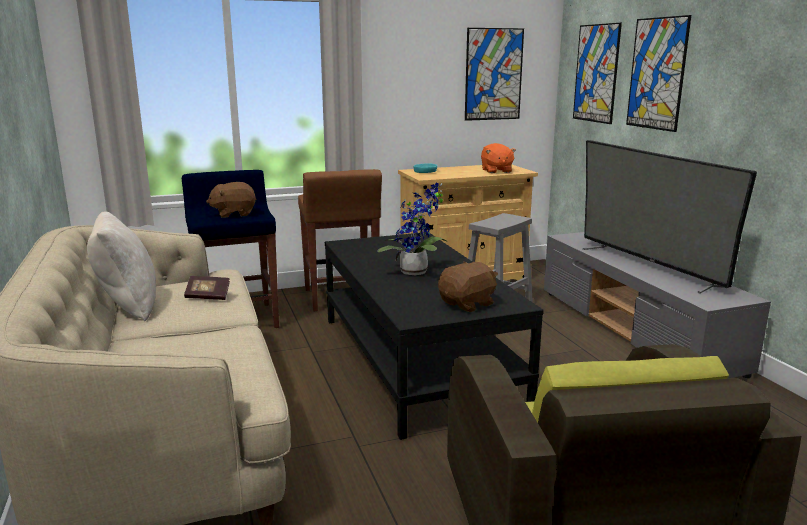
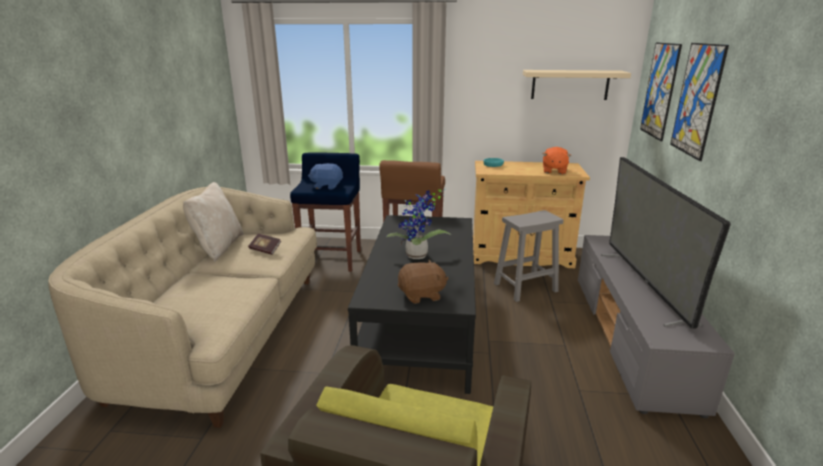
camera: 25 degrees right, 5 degrees up
(234, 214) = (327, 186): brown plush toy -> blue plush toy
(493, 74) = (570, 84): picture -> beige shelf

